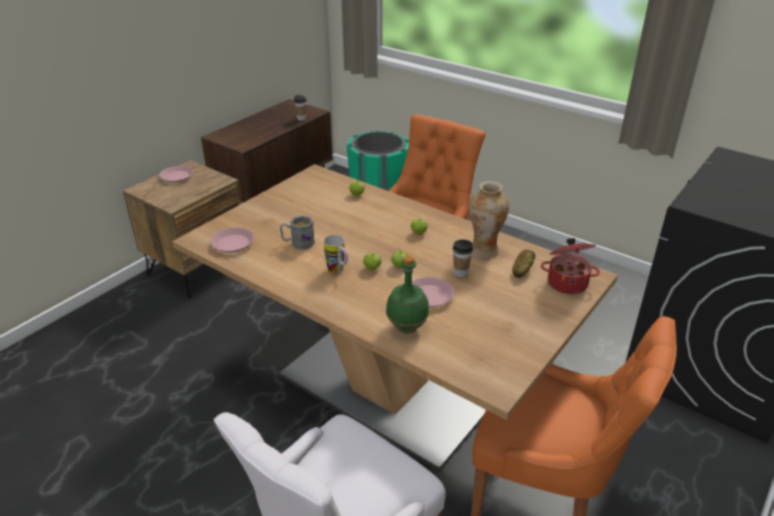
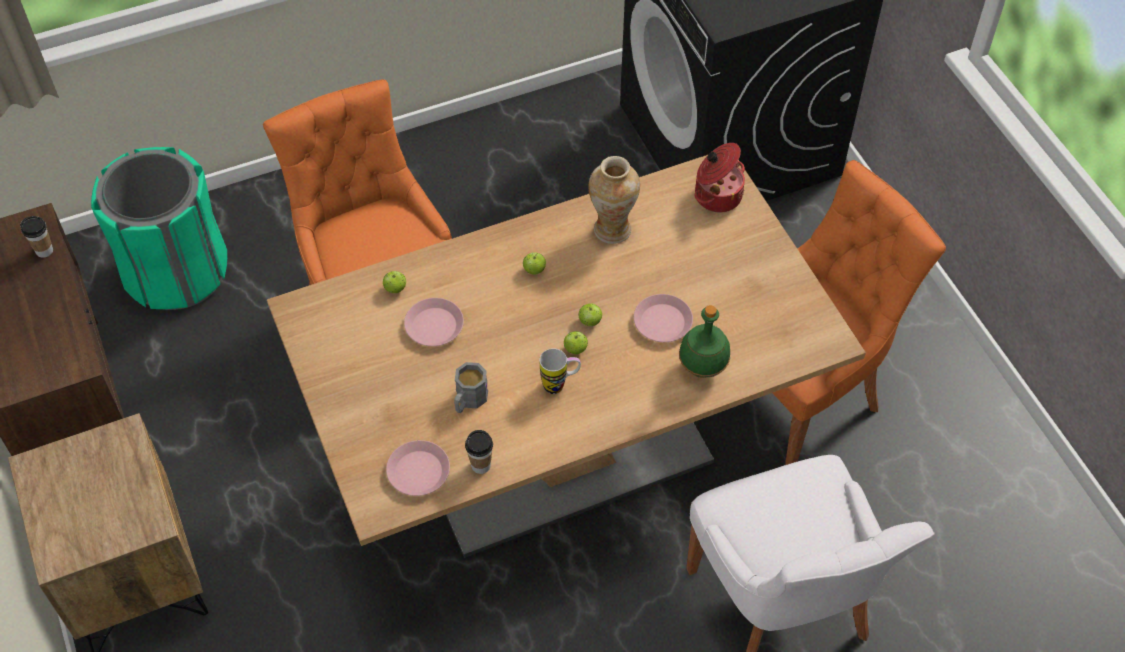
camera: 60 degrees left, 20 degrees up
(177, 177) = (58, 493): pink plate -> pink plate (434, 325)
(460, 273) = (640, 273): cup -> cup (481, 465)
(521, 271) = (672, 219): potato -> none

